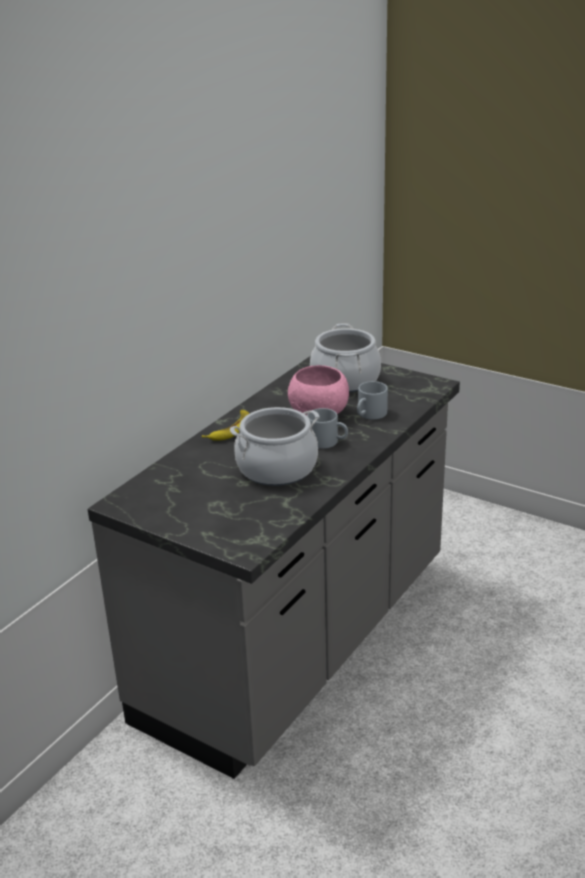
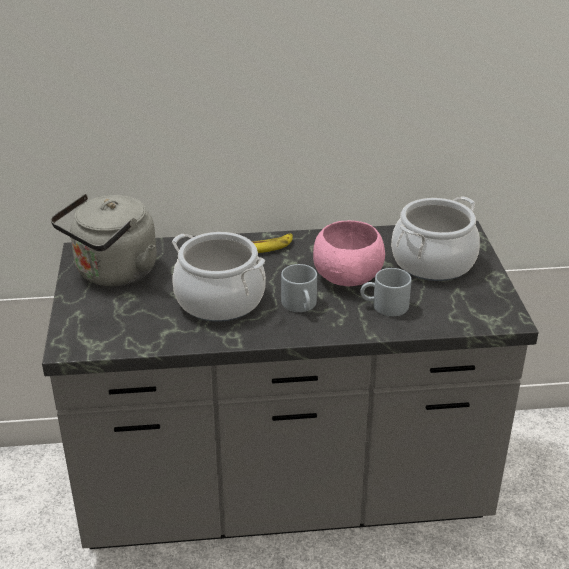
camera: 50 degrees right, 5 degrees up
(173, 500) = (113, 273): none -> grey kettle

